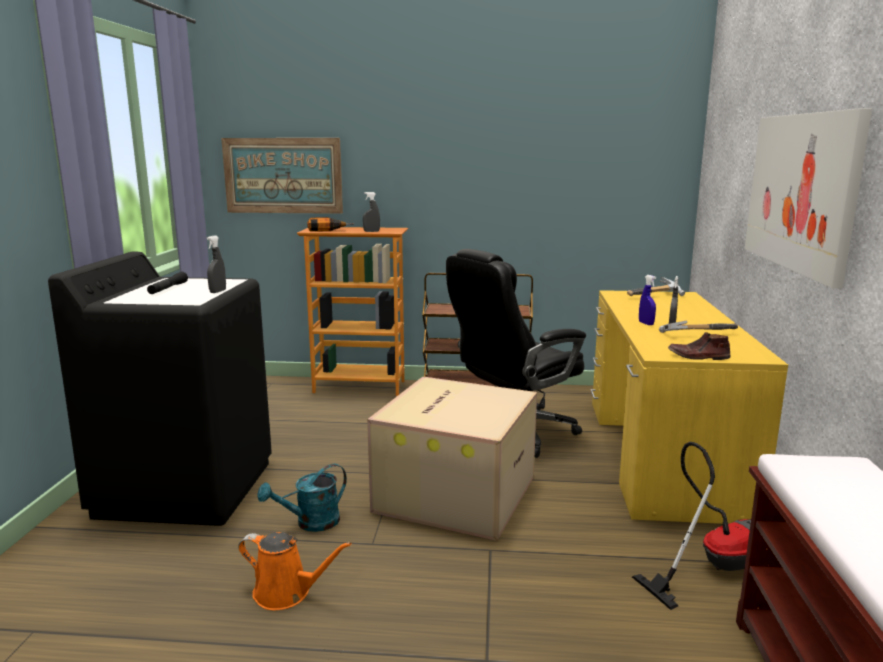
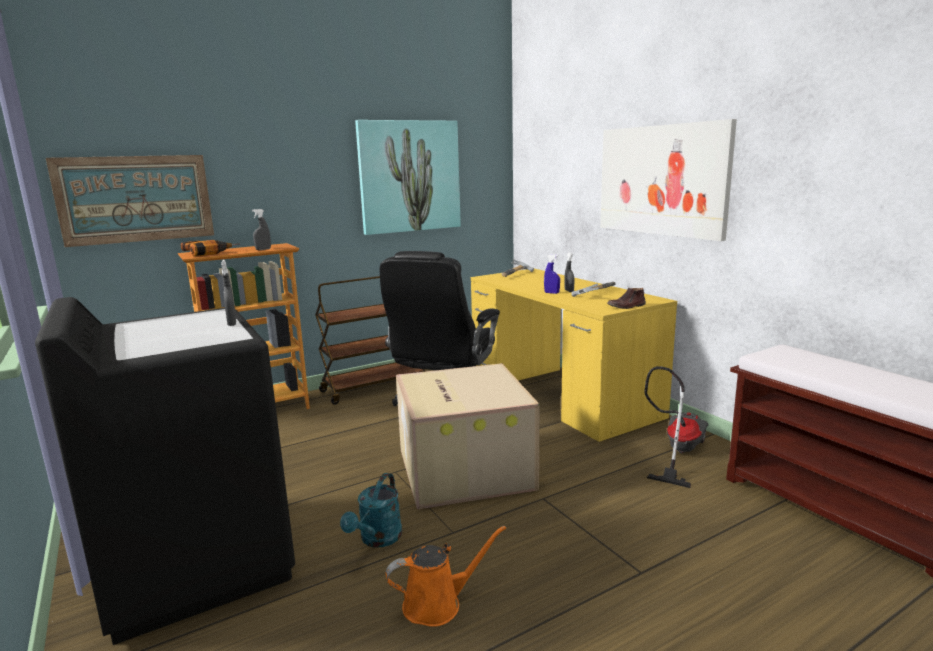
camera: 35 degrees left, 0 degrees up
(168, 288) = (160, 332): black flashlight -> none
(552, 166) = (409, 176): none -> picture

